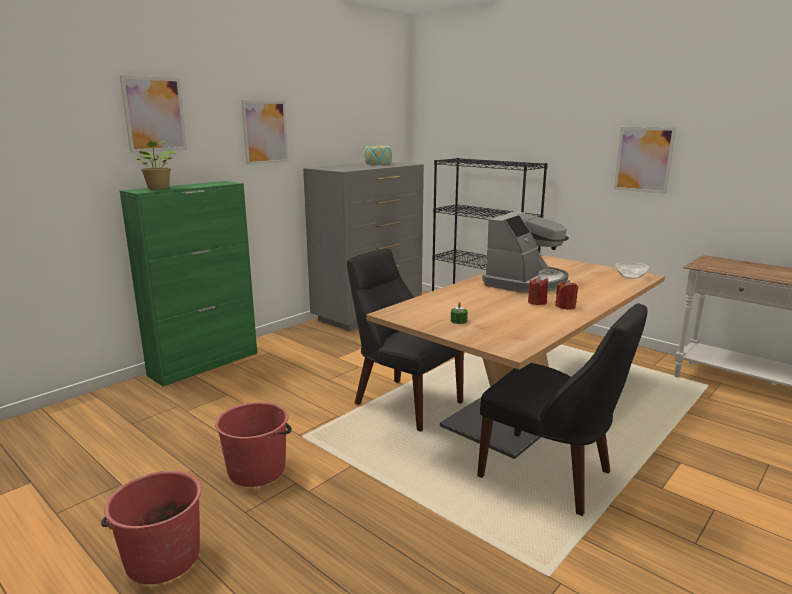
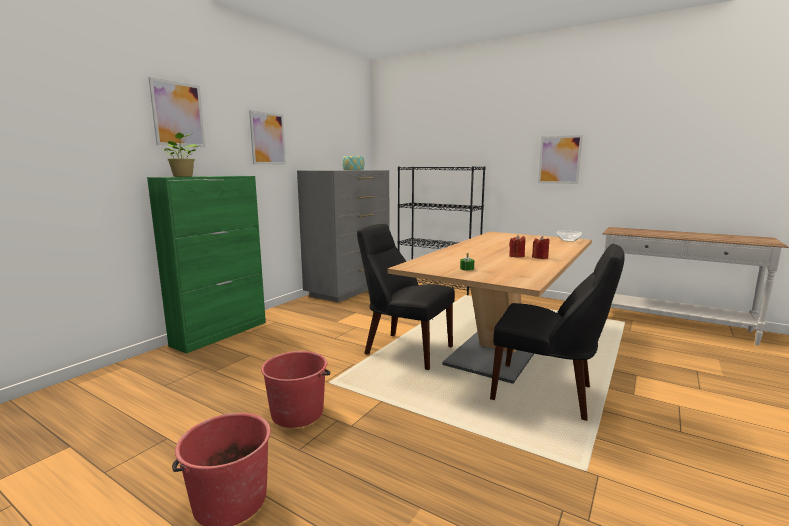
camera: 10 degrees left, 5 degrees down
(526, 282) = (496, 246): coffee machine -> none

